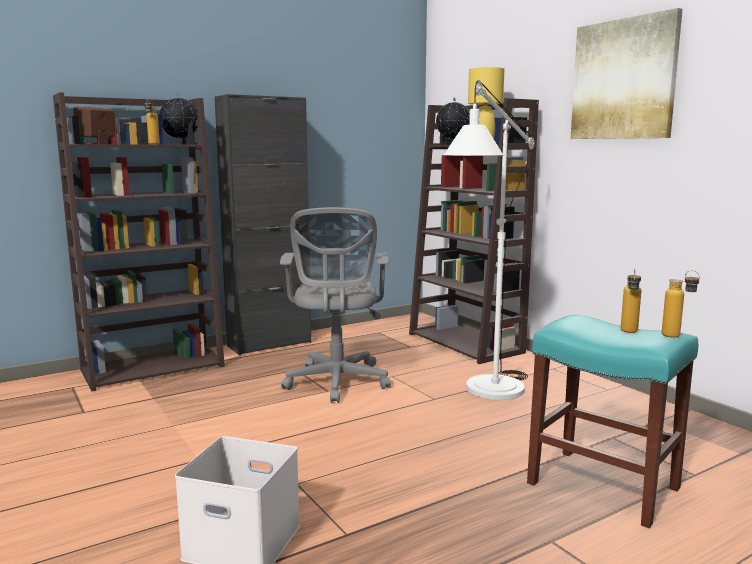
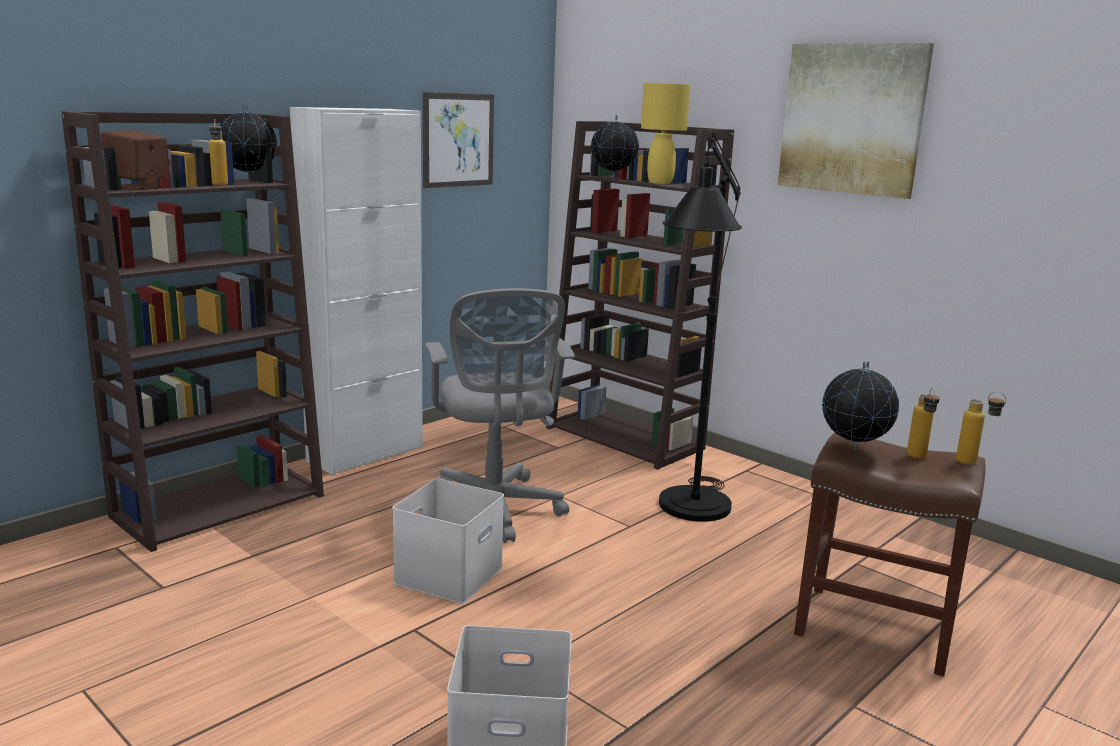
camera: 15 degrees left, 5 degrees up
(269, 344) = (365, 454): black cabinet -> white cabinet
(277, 419) = (448, 574): none -> white storage box
(347, 124) = (458, 140): none -> picture
(487, 394) = (689, 514): white floor lamp -> black floor lamp
(572, 324) = (853, 449): none -> globe
(600, 485) = (872, 628): turquoise stool -> brown stool

